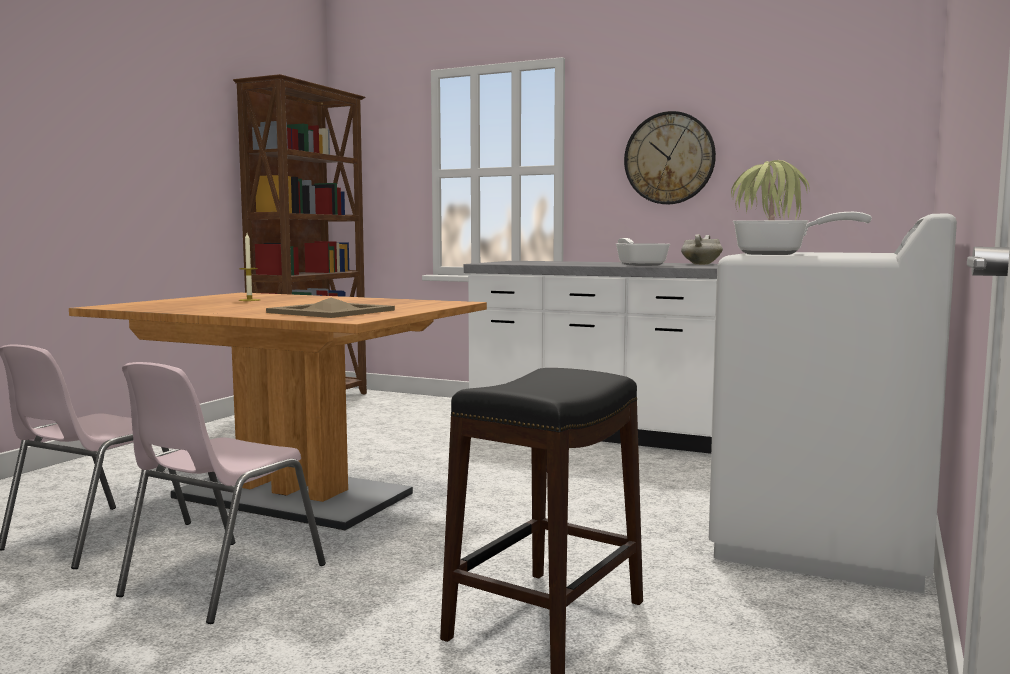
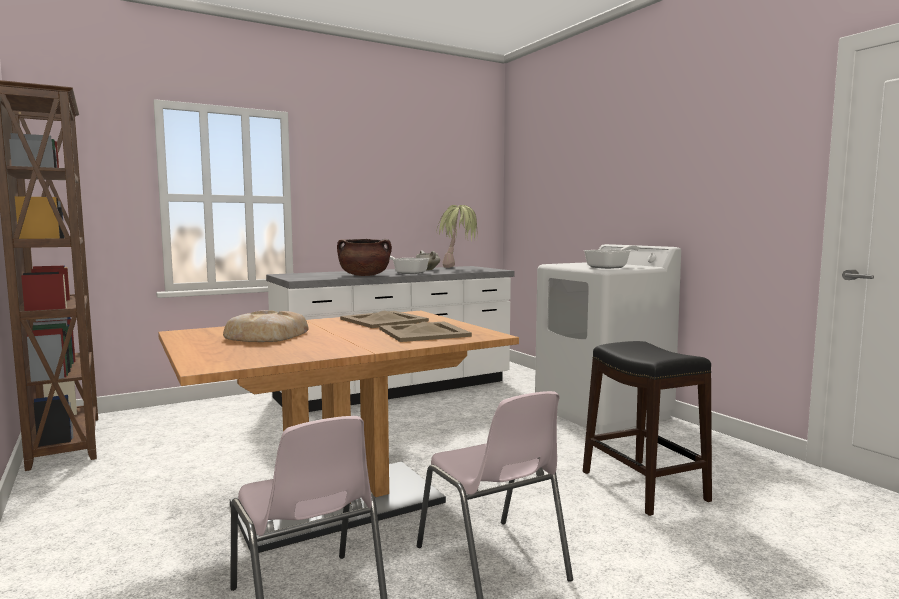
camera: 55 degrees left, 0 degrees up
(249, 300) = (265, 336): candle -> bread
(389, 303) = (384, 320): none -> beige tray
(571, 264) = (364, 275): none -> brown cooking pot
(669, 158) = (369, 196): wall clock -> none

